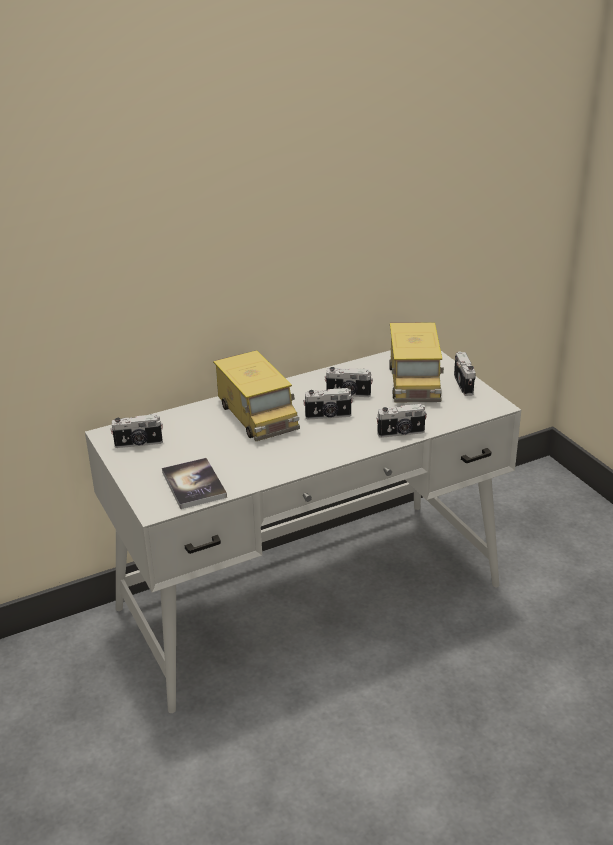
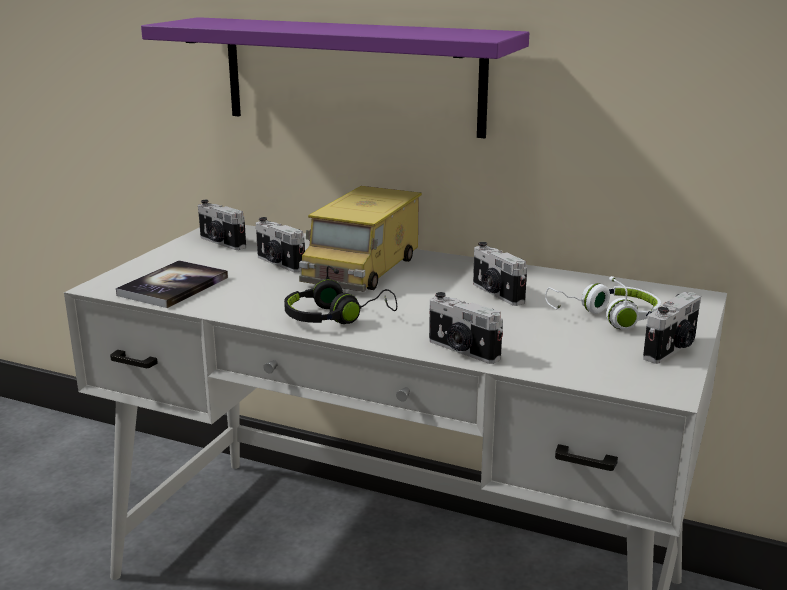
camera: 50 degrees right, 10 degrees down
(188, 288) = (351, 75): none -> purple shelf
(315, 450) = (336, 317): none -> black headphones
(328, 416) = (425, 299): camera -> camera (279, 264)
(414, 381) = (606, 317): toy truck -> white headphones

